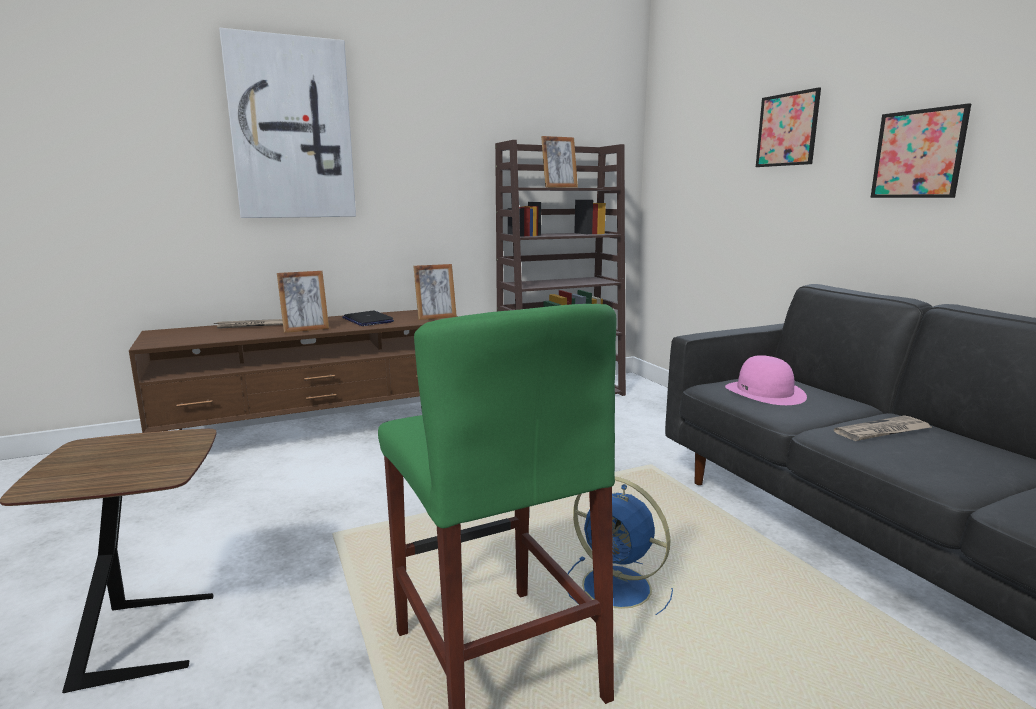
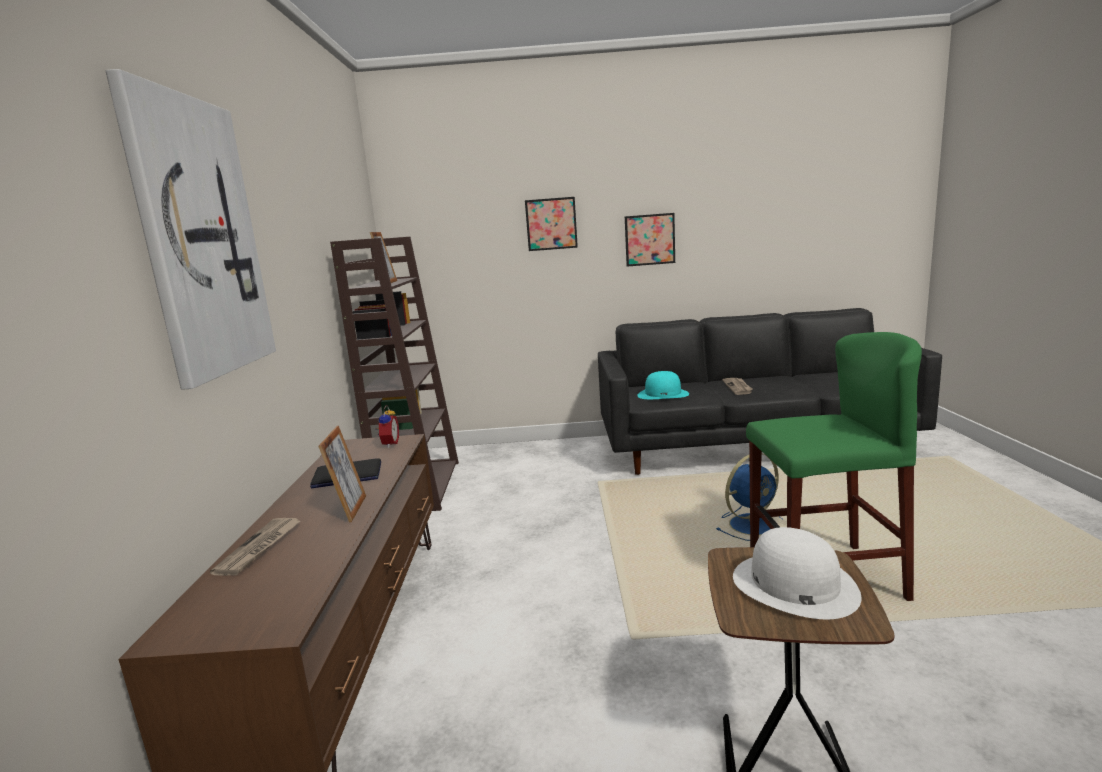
camera: 65 degrees left, 0 degrees up
(124, 461) = (793, 585): none -> white hat
(436, 317) = (388, 444): picture frame -> alarm clock
(765, 392) = (663, 394): pink hat -> turquoise hat

